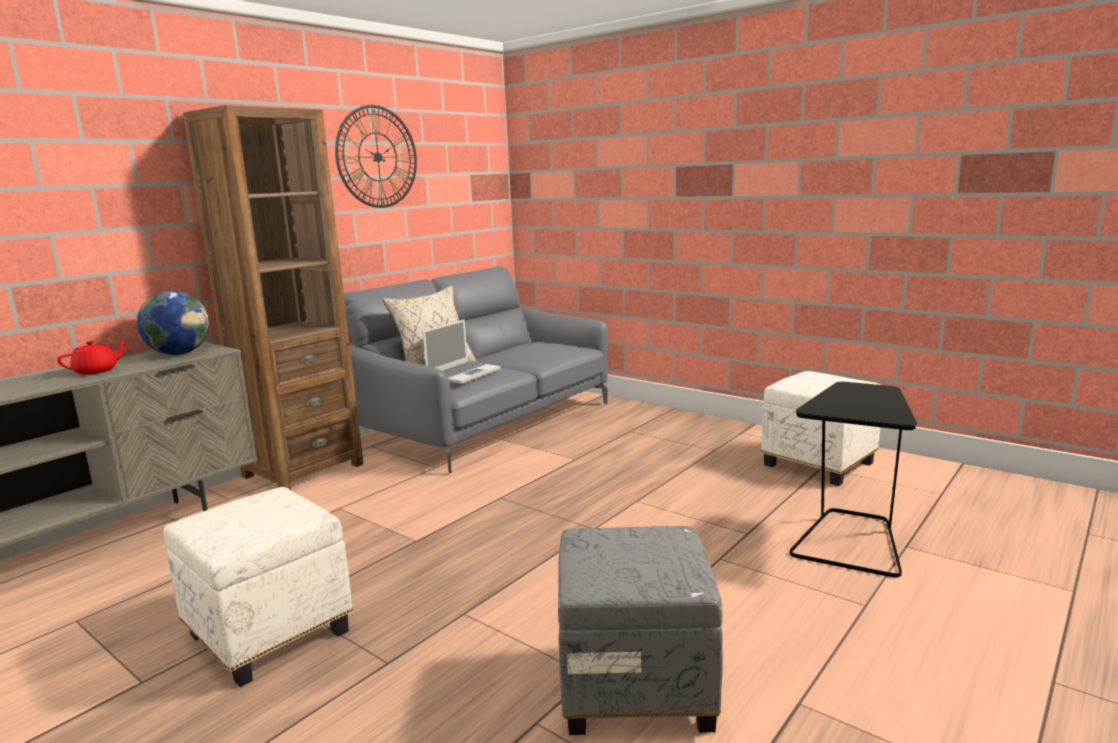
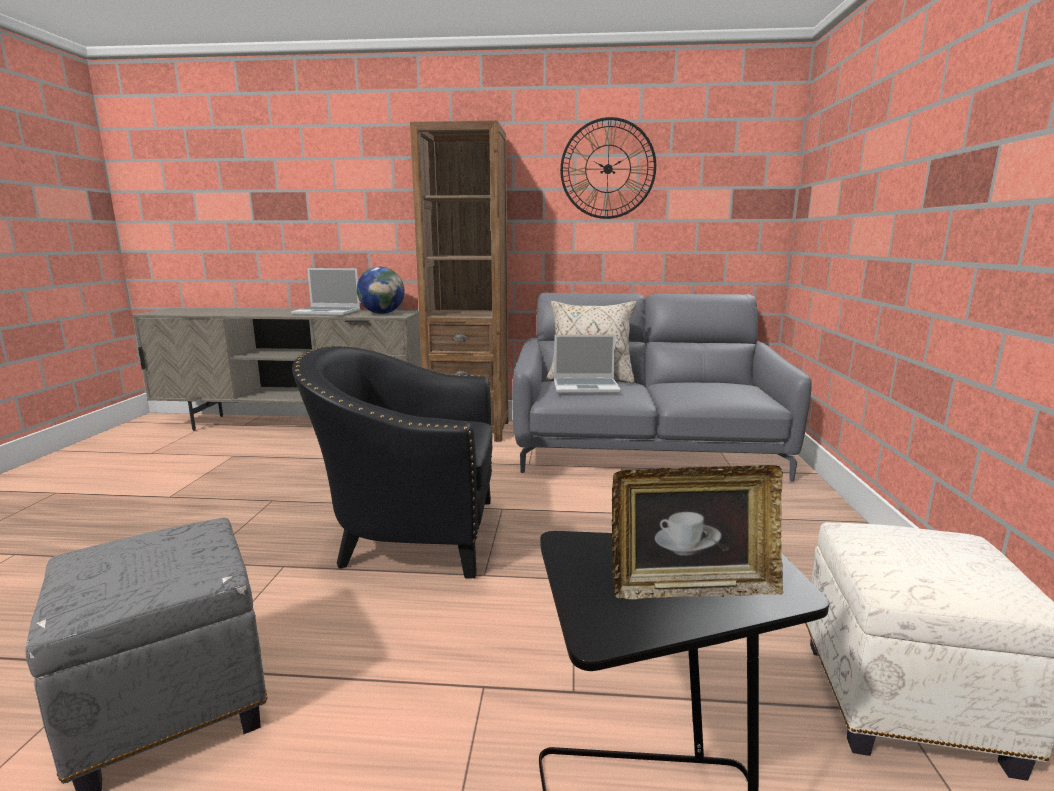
camera: 55 degrees right, 0 degrees up
(97, 371) = (328, 313): red teapot -> laptop
(267, 633) = (233, 507): white ottoman -> none
(489, 544) = (410, 535): none -> black armchair
(872, 399) = (691, 588): none -> picture frame

